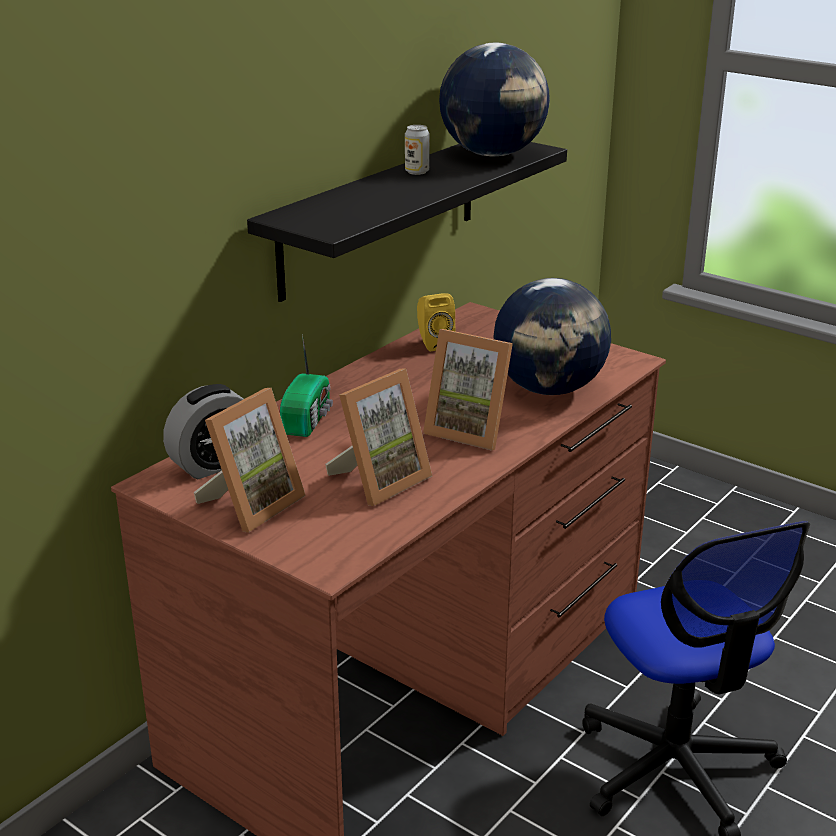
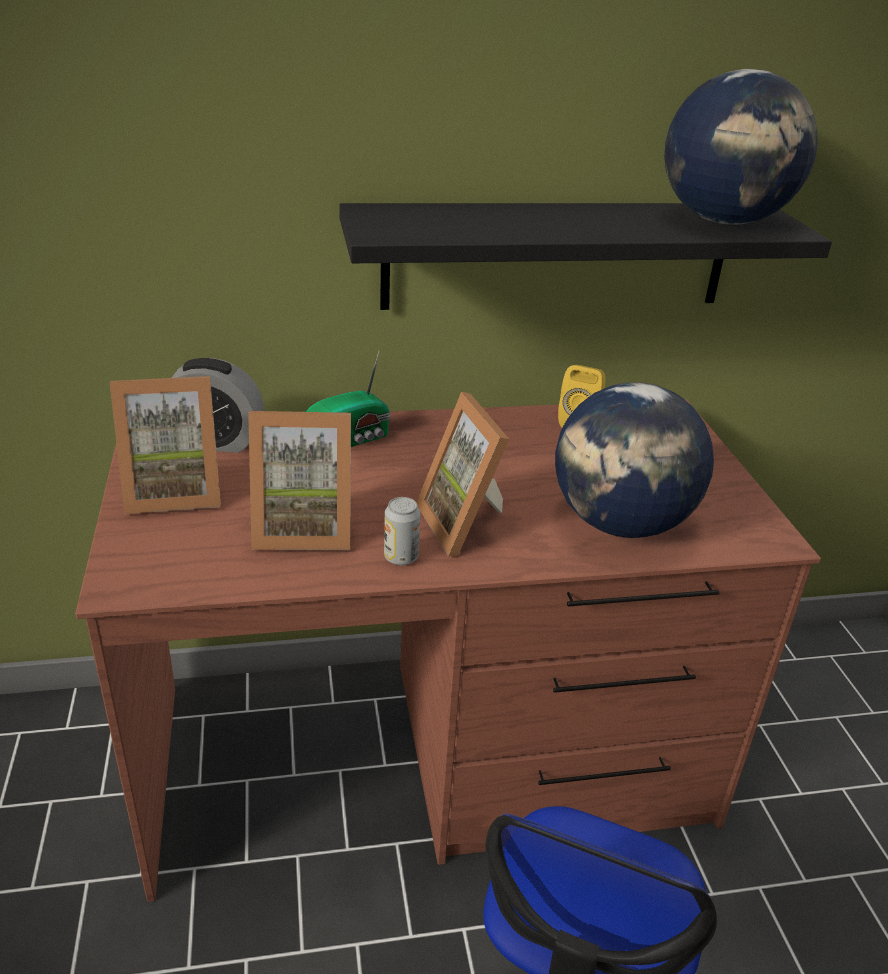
camera: 40 degrees right, 5 degrees up
(417, 172) = (598, 213): can -> can (401, 557)

